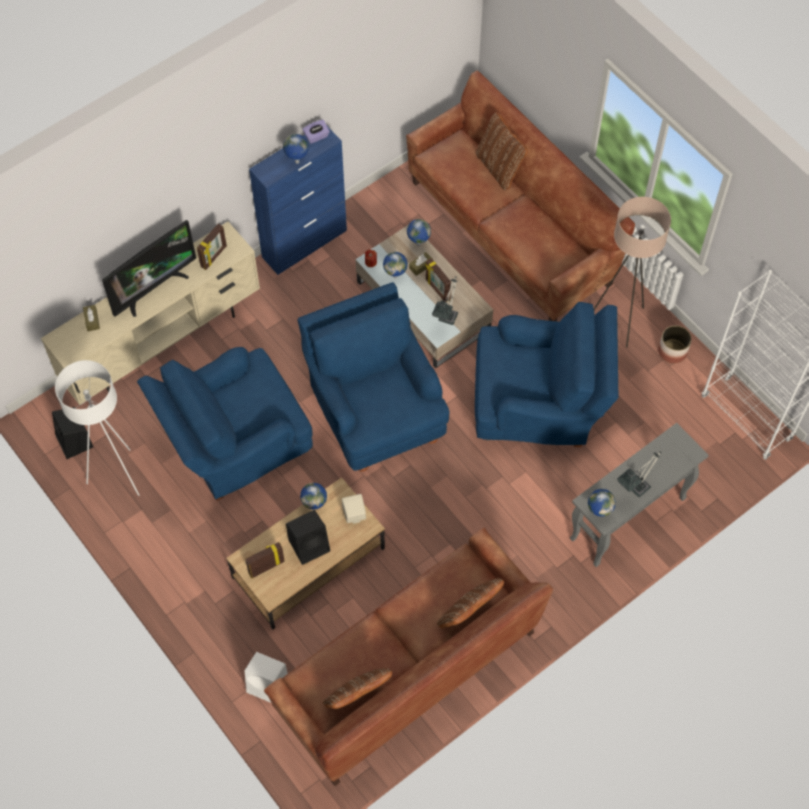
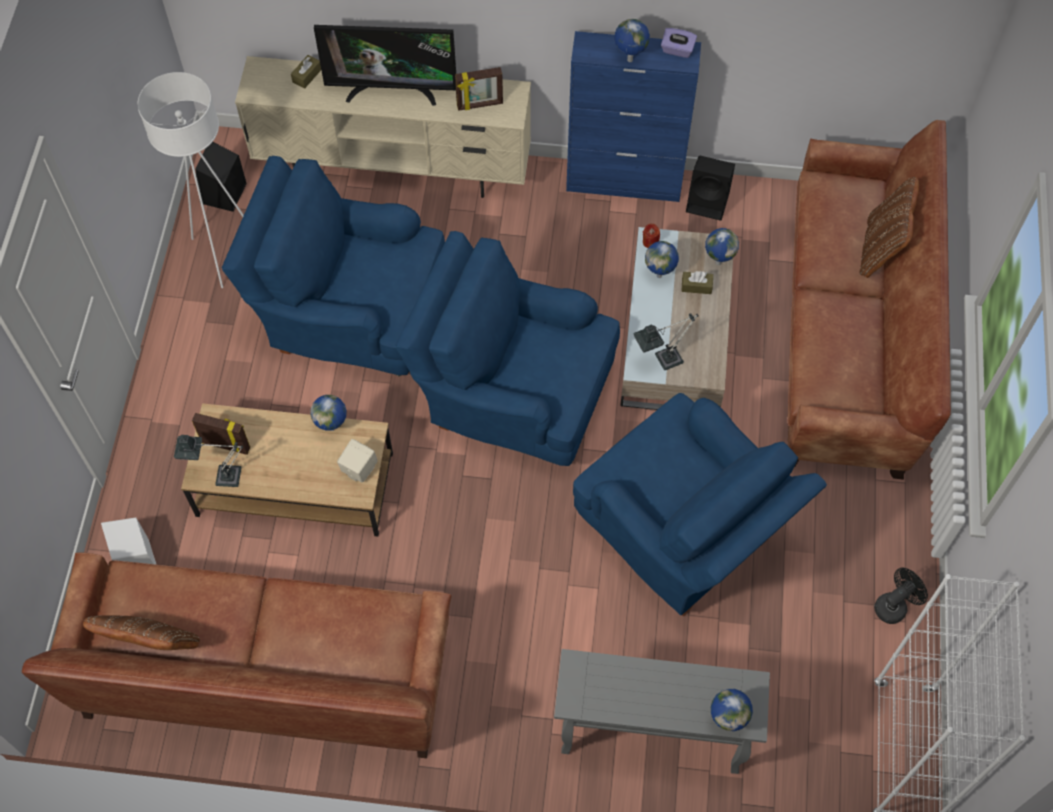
camera: 45 degrees right, 0 degrees up
(310, 544) = (287, 460): black speaker -> black speaker (709, 202)
(375, 412) = (514, 398): blue armchair -> blue armchair turned 90 degrees counterclockwise
(437, 290) = (687, 323): picture frame -> none
(469, 614) = (345, 668): brown pillow -> none
(598, 513) = (574, 688): globe -> globe (727, 720)
(620, 322) = (868, 525): beige floor lamp -> none
(635, 490) = (641, 701): table lamp -> table lamp (221, 476)
(672, 351) = (894, 605): planter -> black fan

